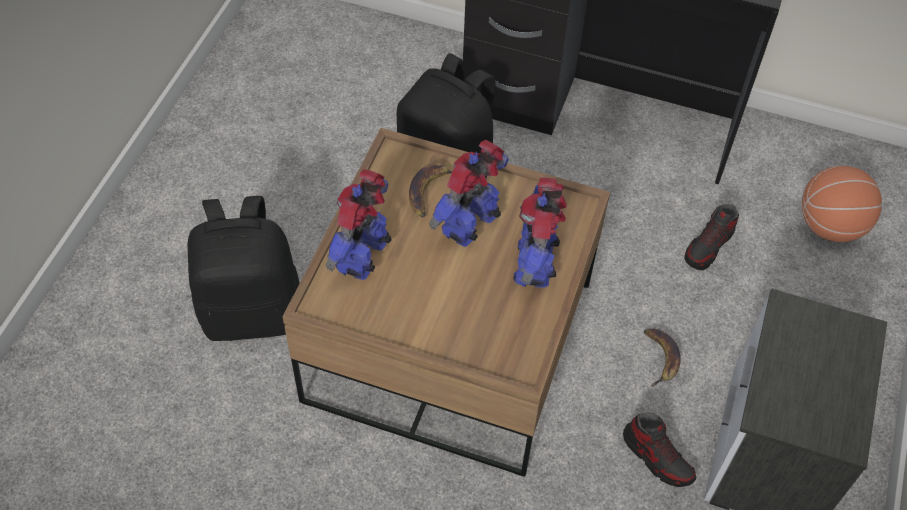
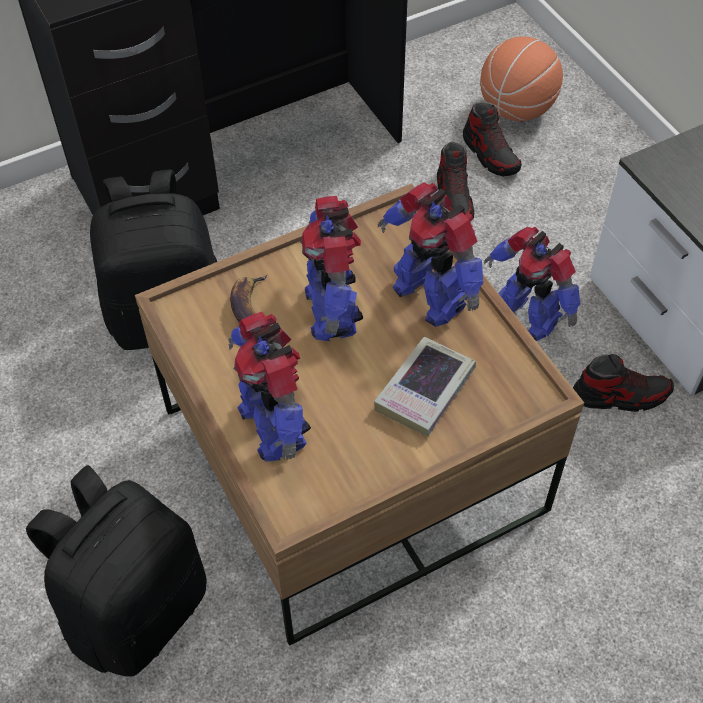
camera: 45 degrees left, 0 degrees up
(463, 310) = (425, 390): none -> book
(661, 358) = (527, 315): banana -> toy robot
(770, 240) = (491, 154): none -> shoe

